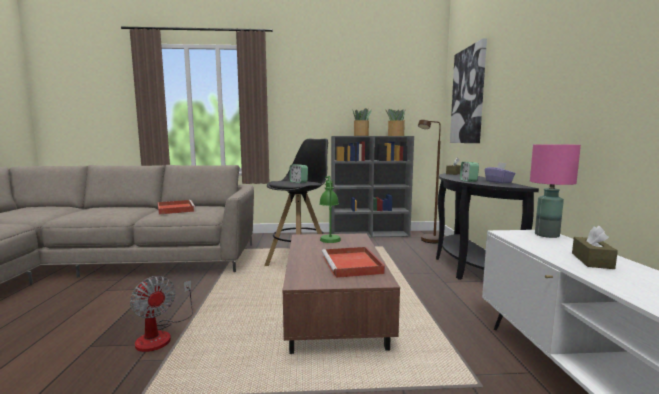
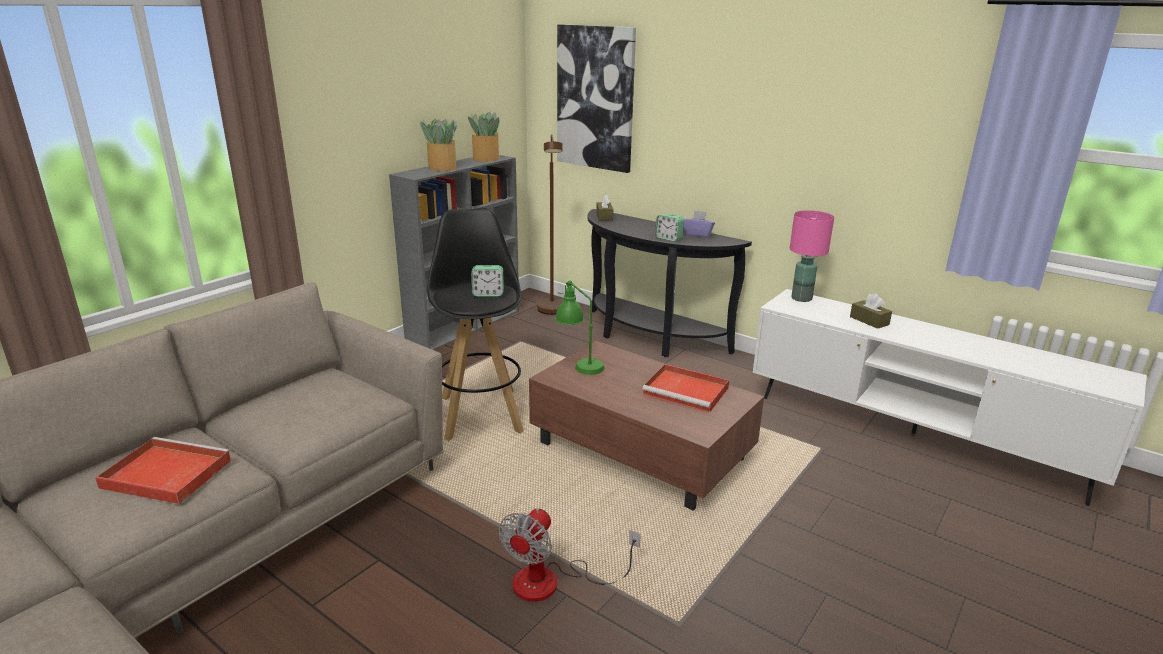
camera: 50 degrees left, 15 degrees up
(160, 335) = (552, 582): fan -> fan turned 120 degrees clockwise
(175, 209) = (287, 412): red tray -> red tray (164, 474)

